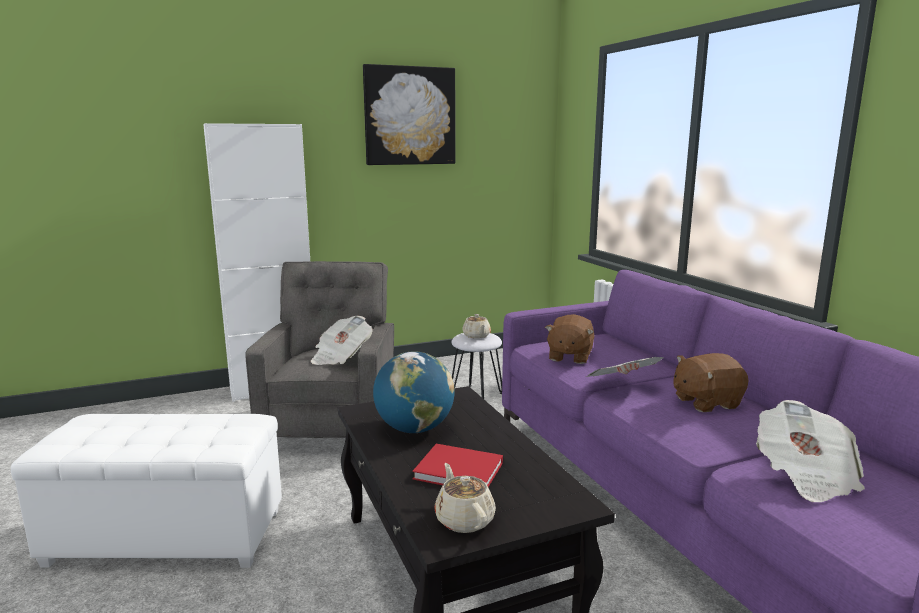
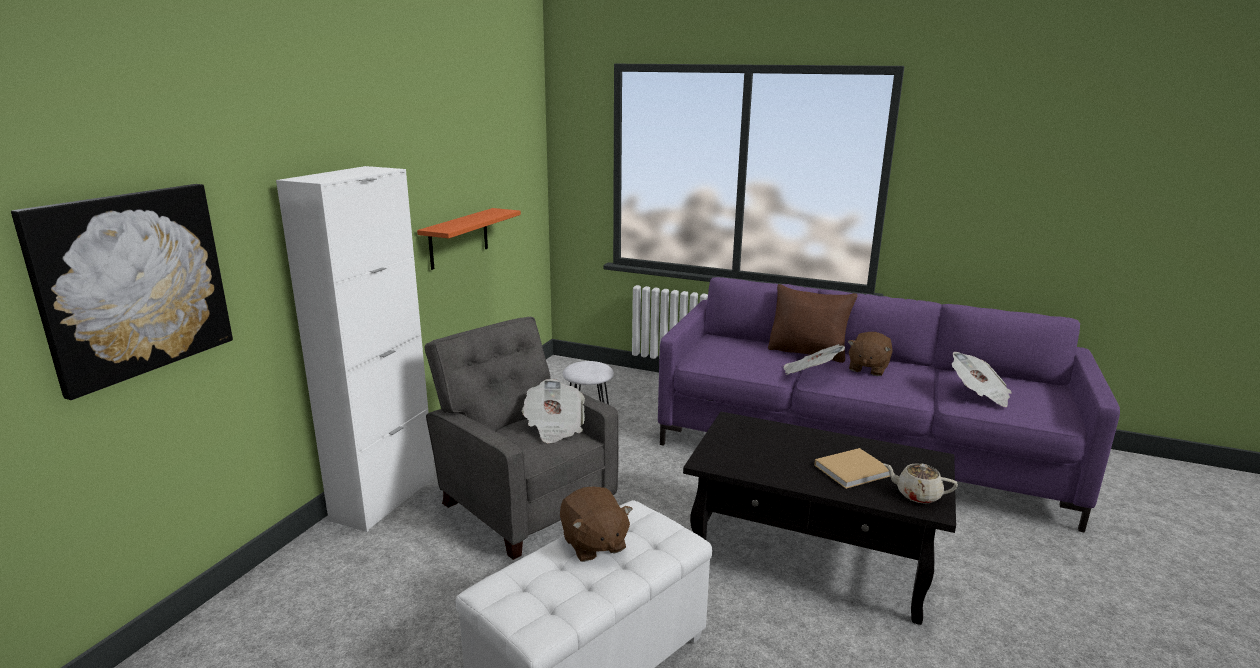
camera: 45 degrees left, 5 degrees up
(409, 116) = (452, 140): picture -> picture (133, 284)
(411, 202) = (459, 238): none -> orange shelf
(414, 429) = (768, 457): globe -> none
(461, 471) = (854, 470): red book -> beige book
(476, 336) = (587, 367): beige teapot -> none
(569, 357) = (737, 362): brown plush toy -> brown plush toy (593, 544)
(671, 371) = (808, 353): none -> brown pillow

